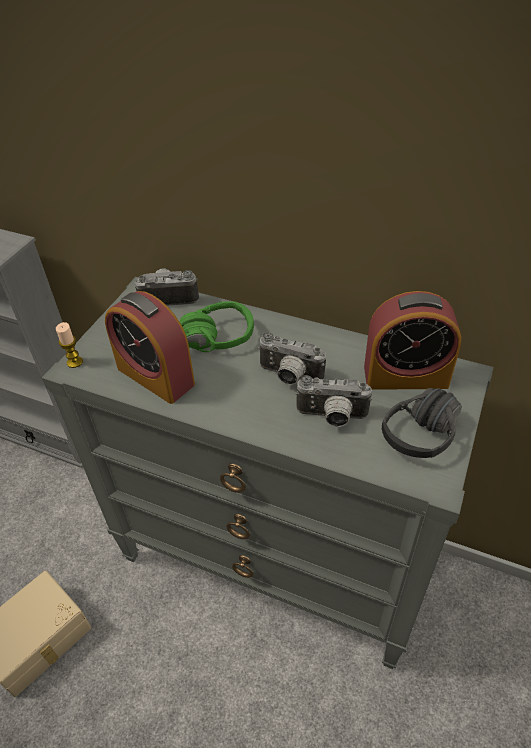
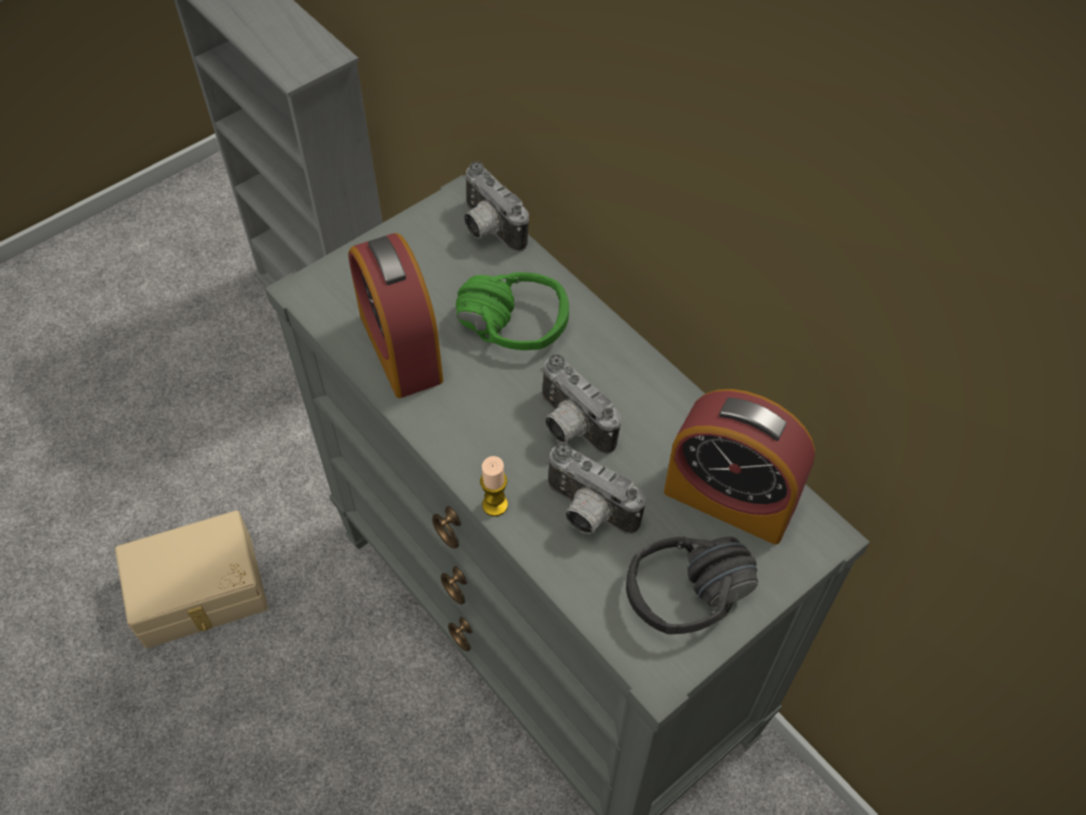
camera: 25 degrees right, 10 degrees up
(75, 362) = (314, 282): candle -> candle (495, 505)
(169, 297) = (488, 229): camera -> camera turned 150 degrees counterclockwise

